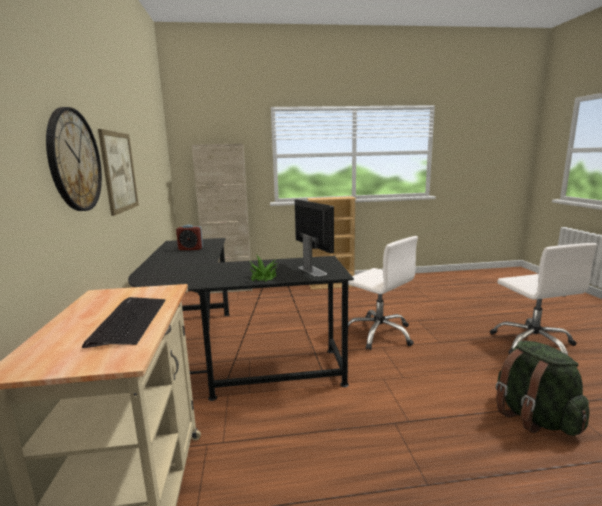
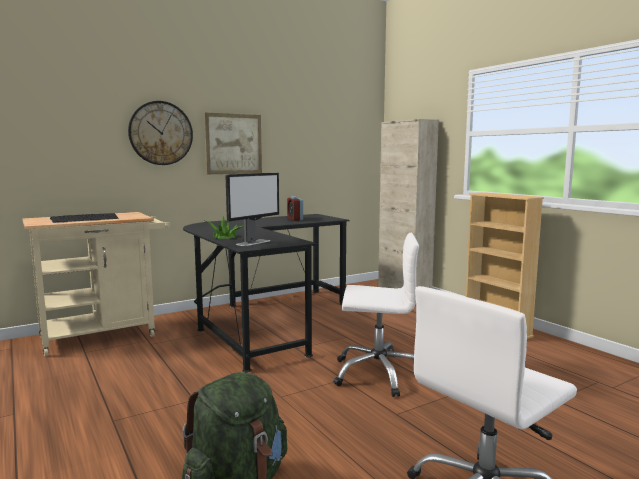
camera: 65 degrees right, 5 degrees down
(379, 333) = (378, 373): white office chair -> white office chair turned 105 degrees counterclockwise

